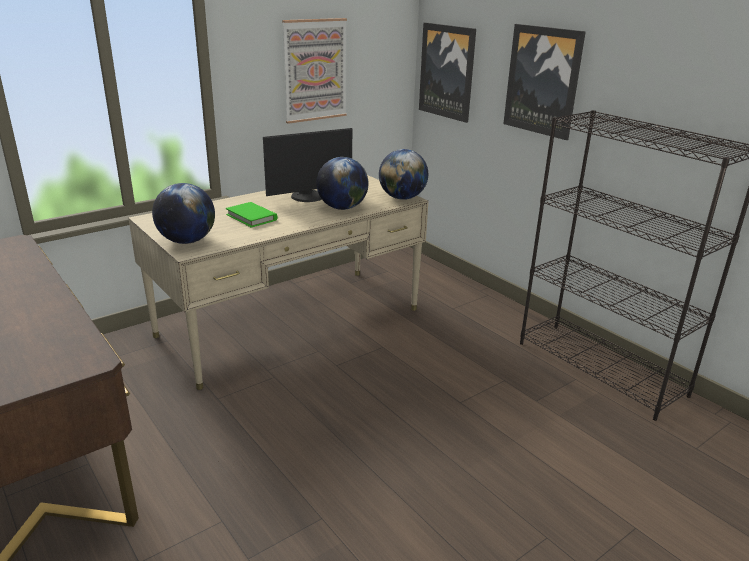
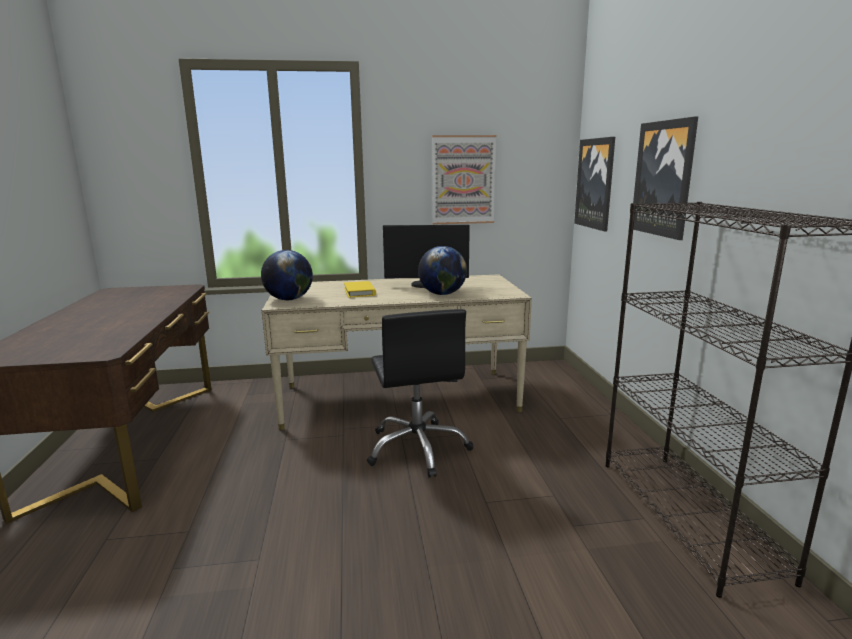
camera: 30 degrees right, 10 degrees down
(251, 217) = (359, 292): green book -> yellow book
(360, 370) = (418, 448): none -> black office chair
(402, 198) = (508, 293): globe -> none

